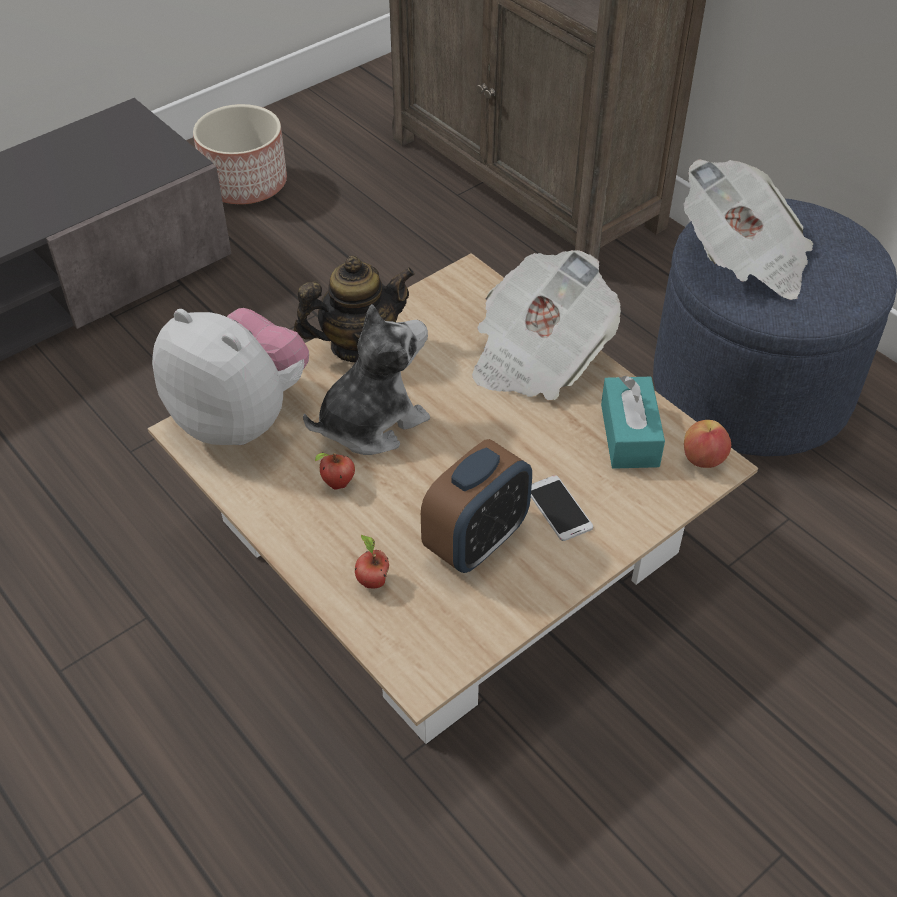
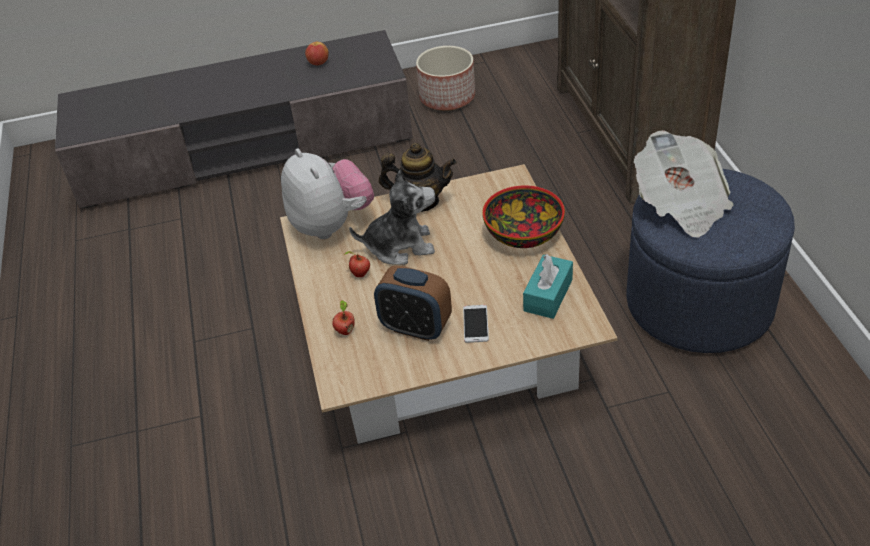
camera: 30 degrees right, 5 degrees down
(476, 541) = (416, 327): alarm clock -> alarm clock turned 45 degrees clockwise
(537, 355) = (523, 234): newspaper -> bowl
(703, 459) = (584, 322): apple -> apple (318, 63)

